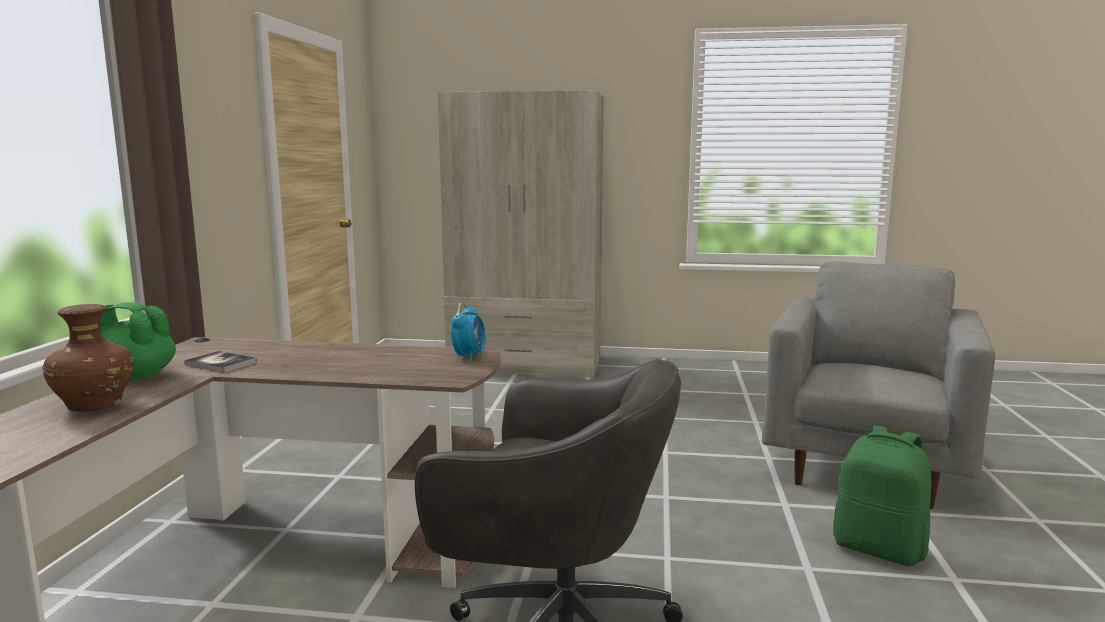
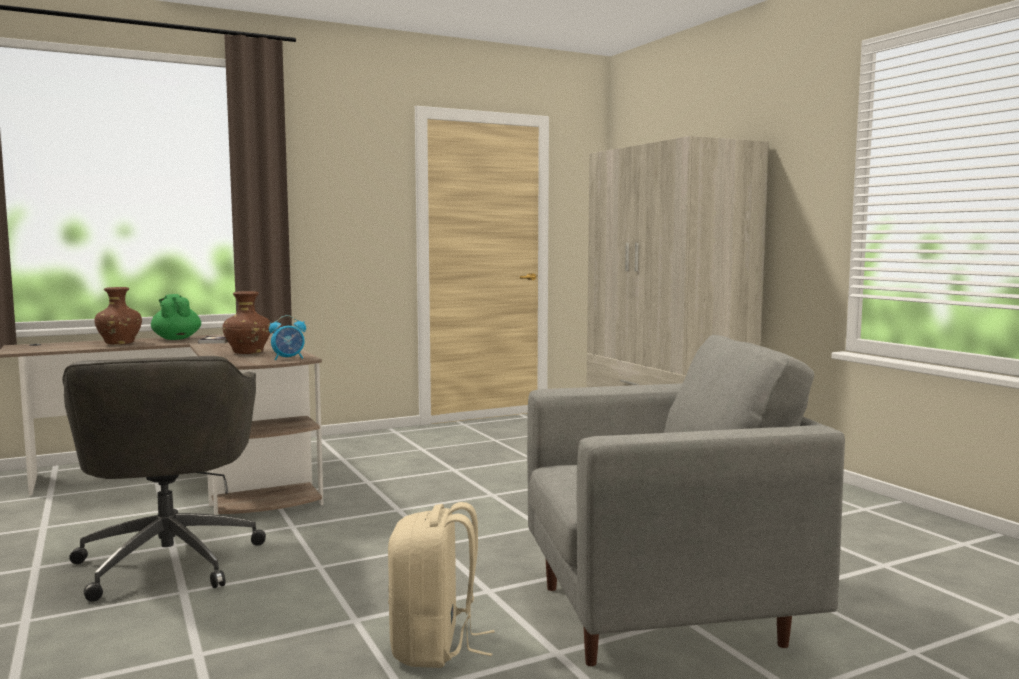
camera: 55 degrees right, 5 degrees down
(380, 364) = (247, 353): none -> brown vase
(879, 549) = (435, 647): green backpack -> beige backpack

